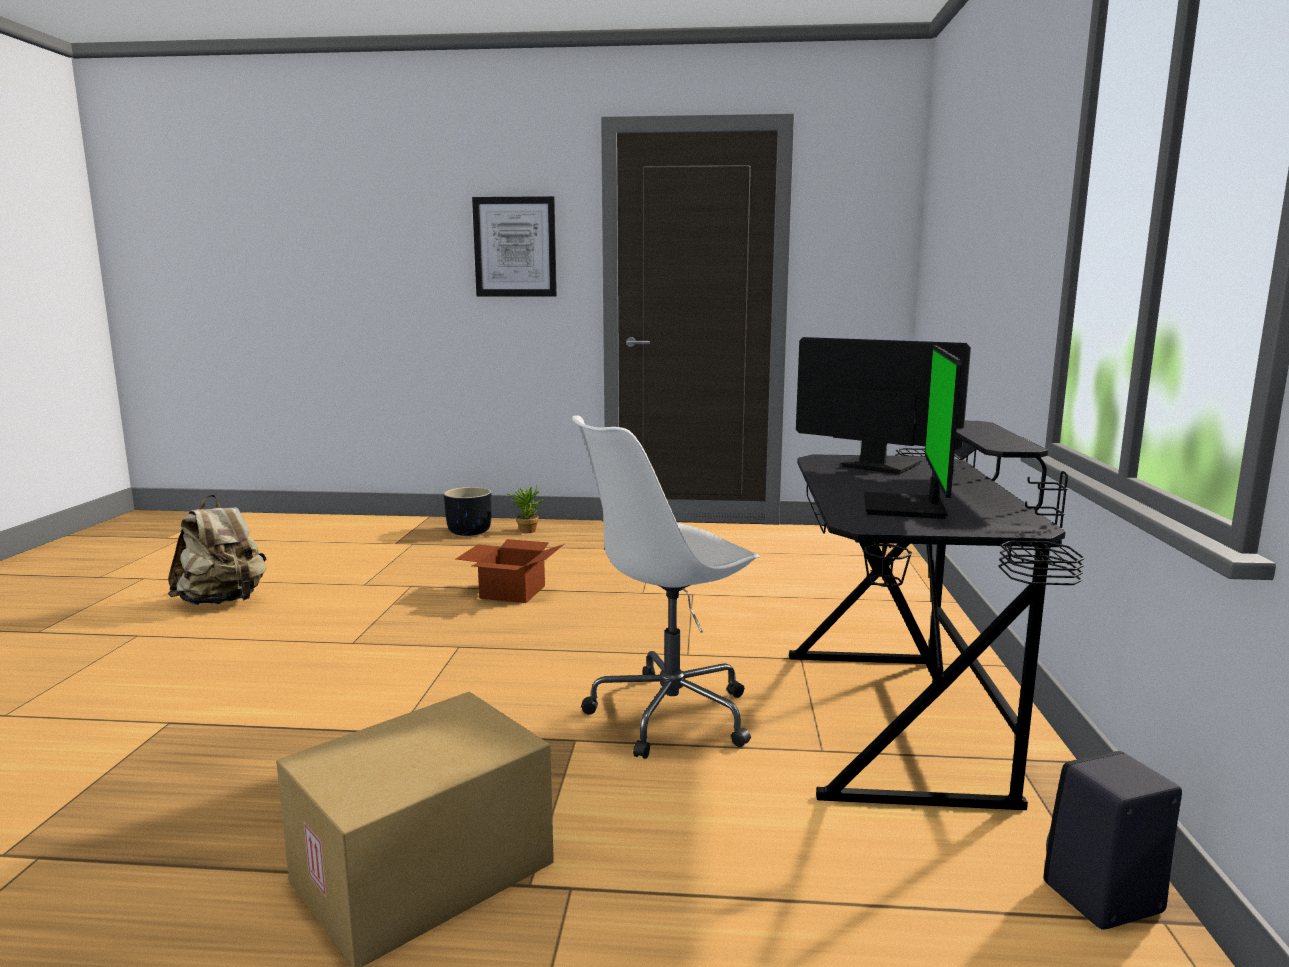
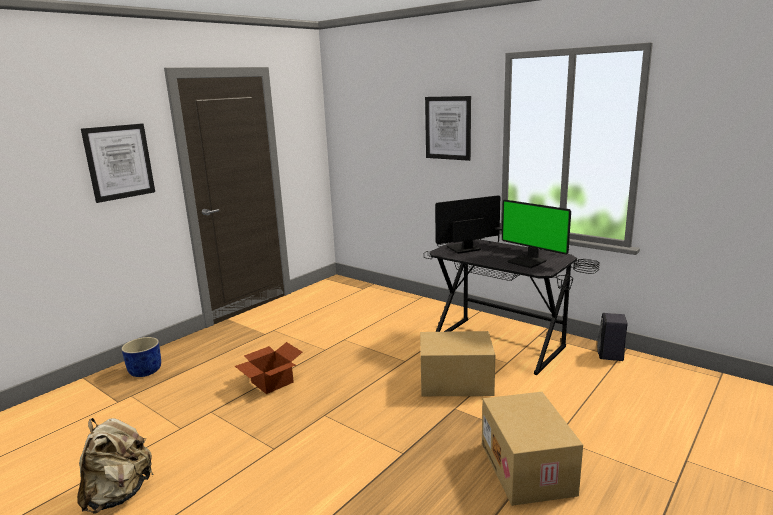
camera: 55 degrees left, 5 degrees up
(469, 532) = (146, 371): black planter -> blue planter
(526, 530) = (178, 353): potted plant -> none
(666, 717) = (455, 383): white office chair -> cardboard box
(1016, 198) = (448, 128): none -> picture

